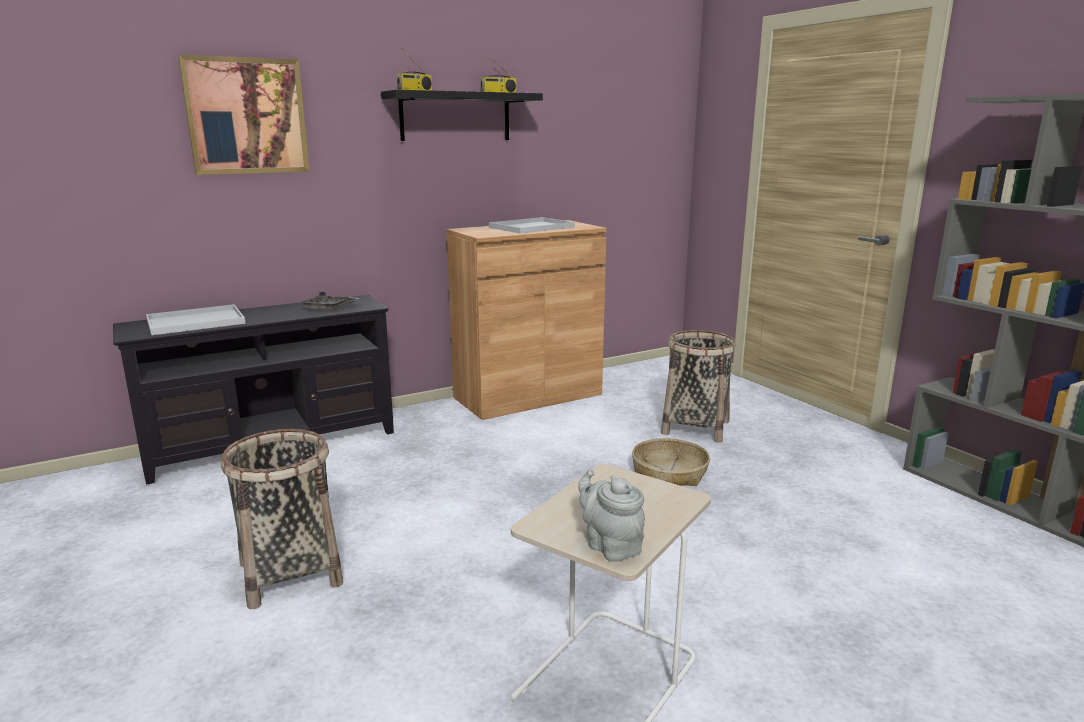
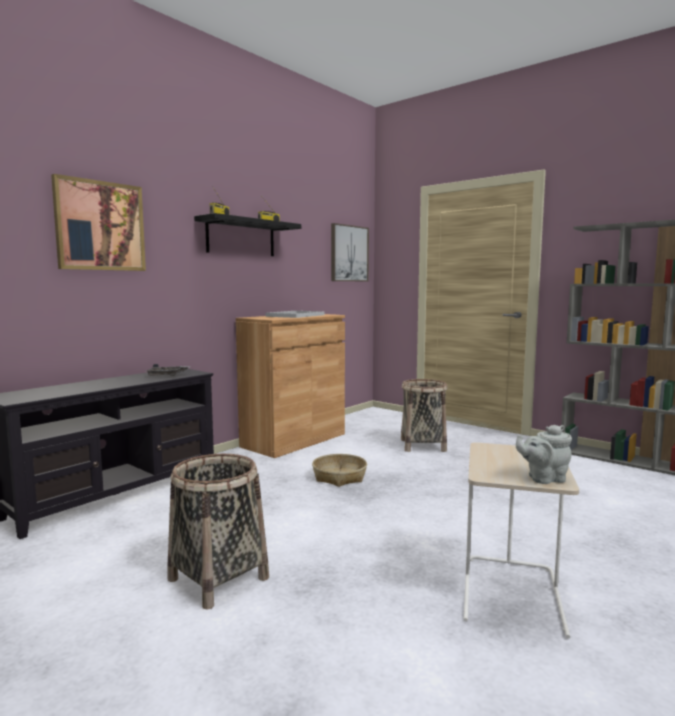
camera: 20 degrees left, 10 degrees down
(194, 322) = (60, 390): white tray -> none
(610, 546) = (543, 479): grey teapot -> grey teapot turned 45 degrees counterclockwise
(645, 128) = (349, 253): none -> picture
(669, 473) = (432, 472): basket -> basket (339, 477)

